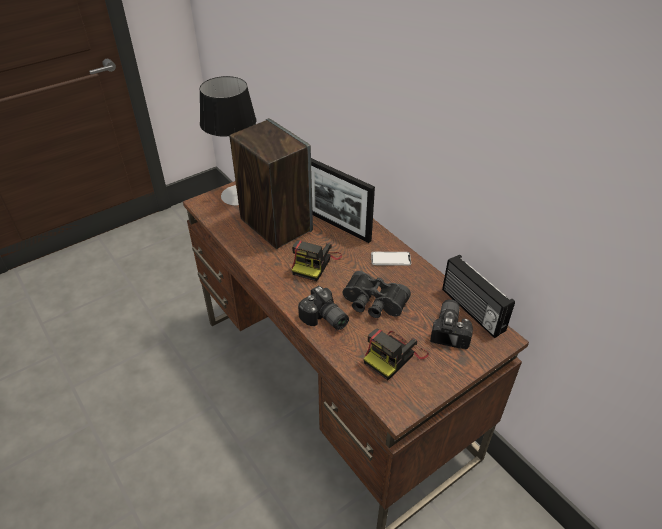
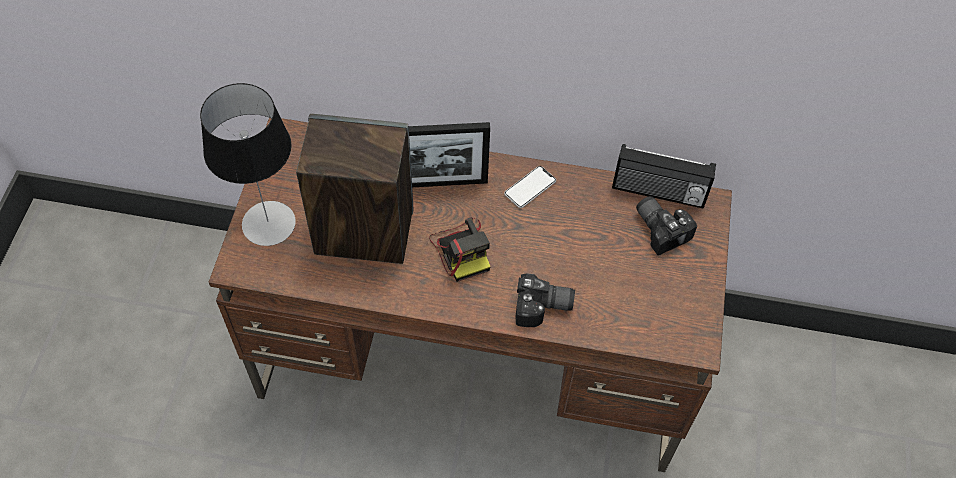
camera: 45 degrees left, 15 degrees up
(373, 304) = (568, 254): black binoculars -> none
(394, 356) = (643, 295): camera -> none

